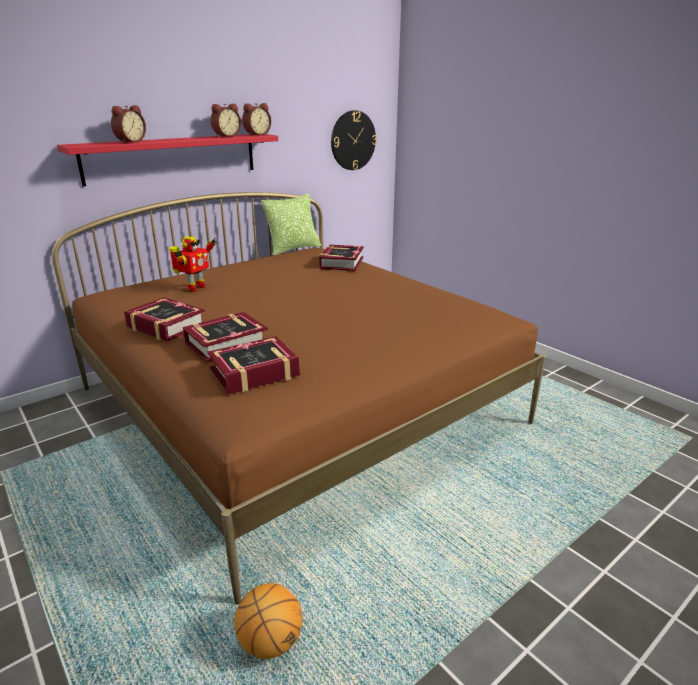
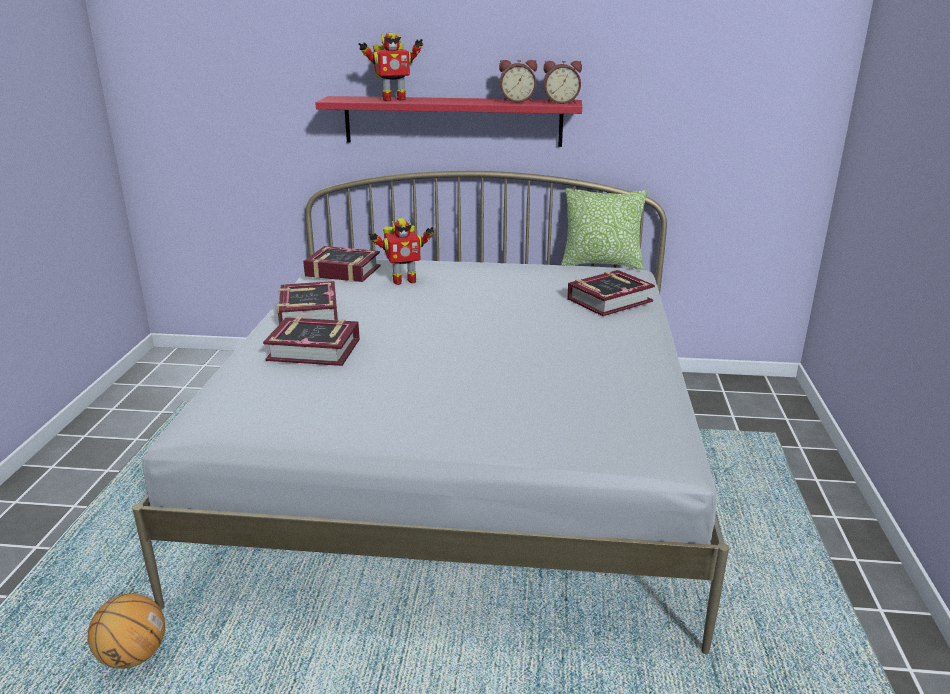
camera: 45 degrees right, 0 degrees up
(130, 142) = (393, 99): alarm clock -> toy robot
(254, 372) = (277, 389): book -> book (343, 271)
(296, 405) = (460, 463): brown bed -> white bed
(353, 140) = (748, 121): wall clock -> none

